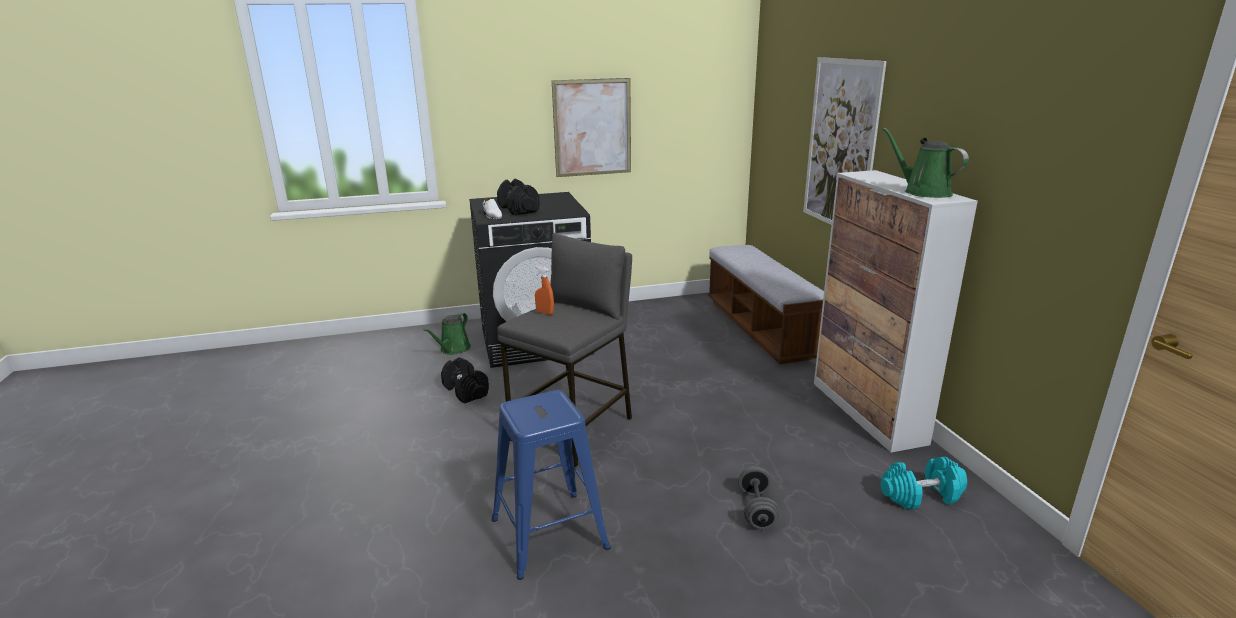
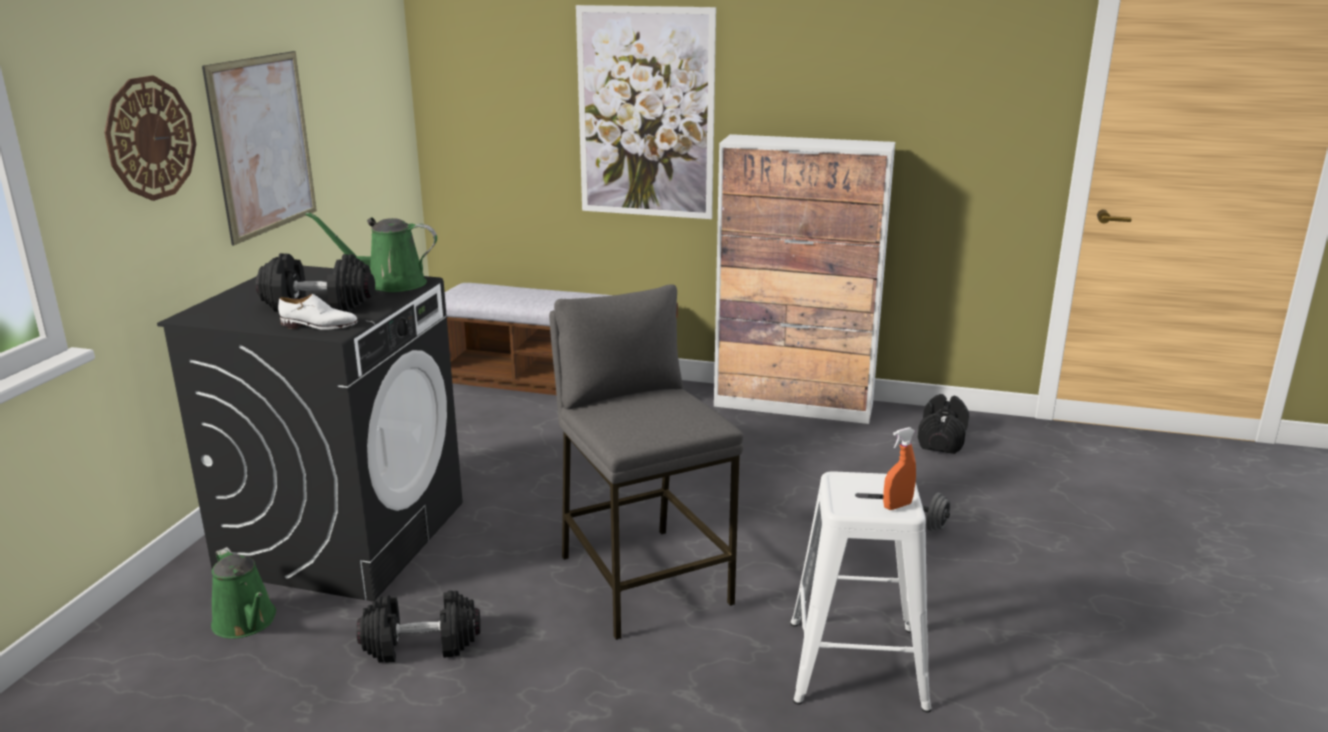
camera: 60 degrees left, 0 degrees up
(508, 113) = (150, 138): none -> wall clock
(545, 313) = (623, 417): orange spray bottle -> orange spray bottle (897, 506)
(550, 533) = (858, 663): blue stool -> white stool
(921, 496) = (942, 439): turquoise dumbbell -> black dumbbell
(923, 192) = (846, 143): green watering can -> green watering can (390, 284)

